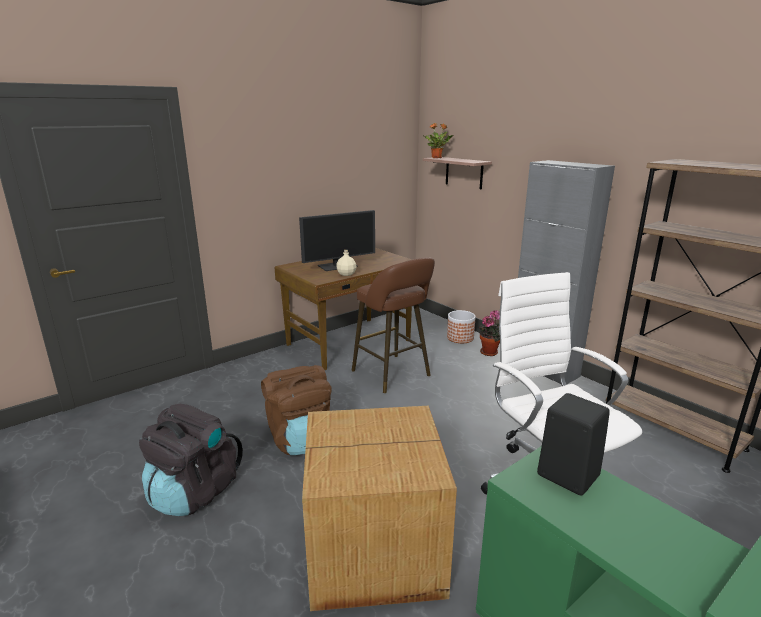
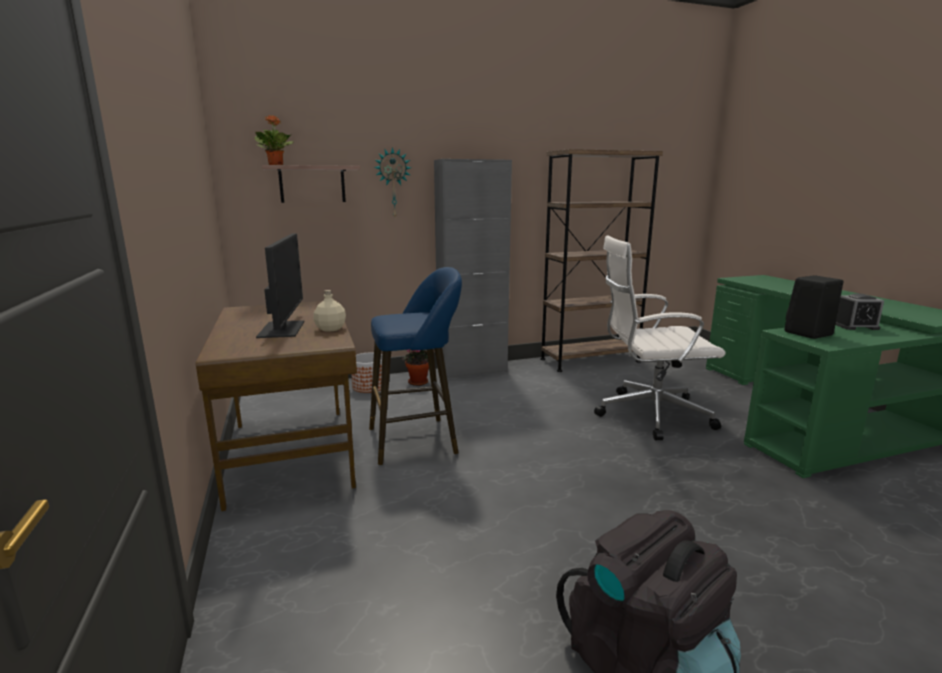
camera: 70 degrees left, 5 degrees down
(300, 439) = (532, 534): brown backpack -> none
(376, 550) = (744, 511): cardboard box -> none
(393, 375) = (418, 439): brown stool -> blue stool
(515, 178) = (393, 183): none -> wall clock
(676, 534) = (855, 326): none -> alarm clock

